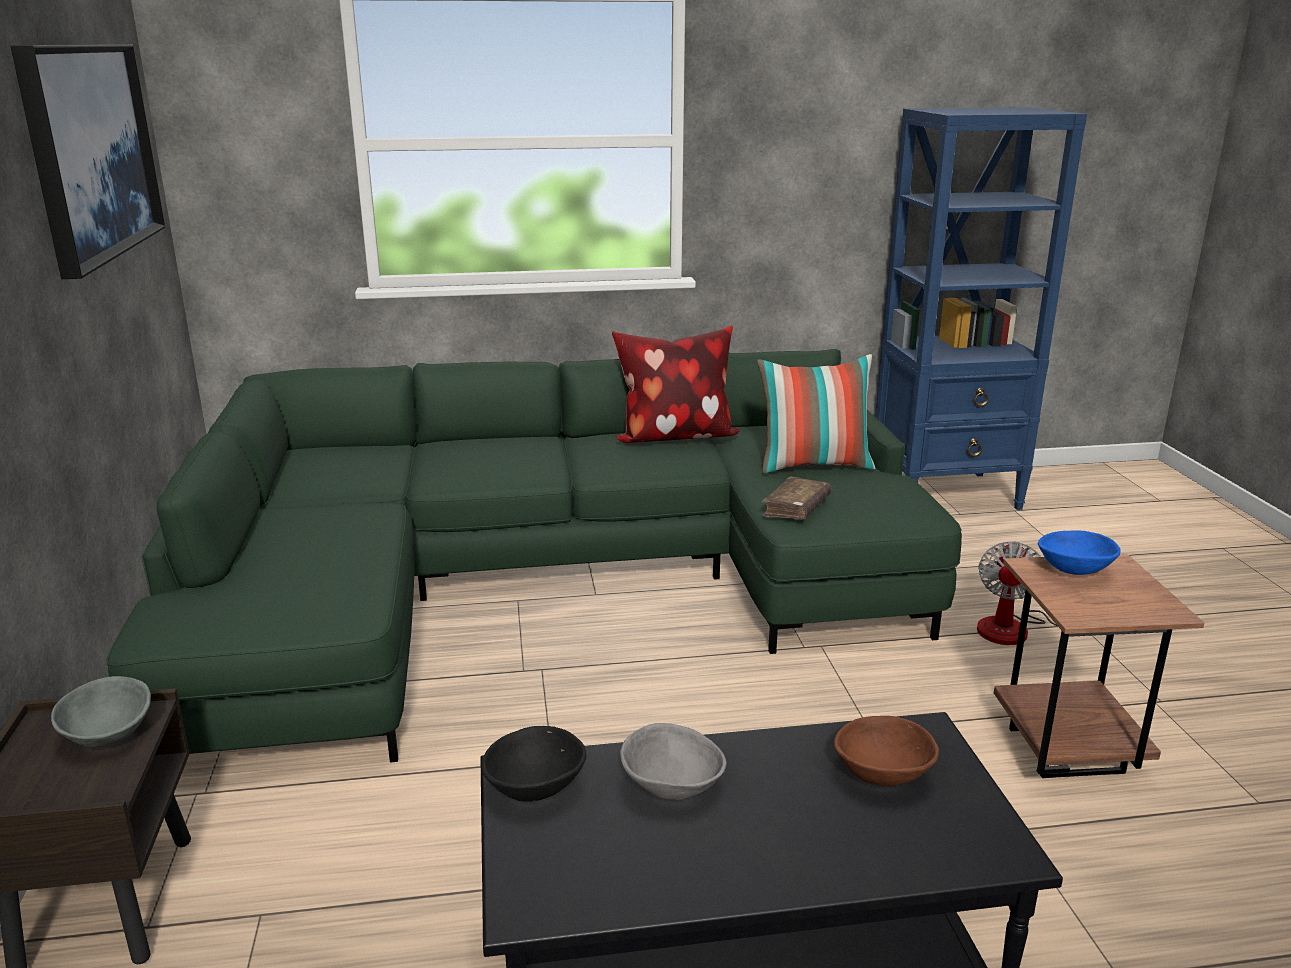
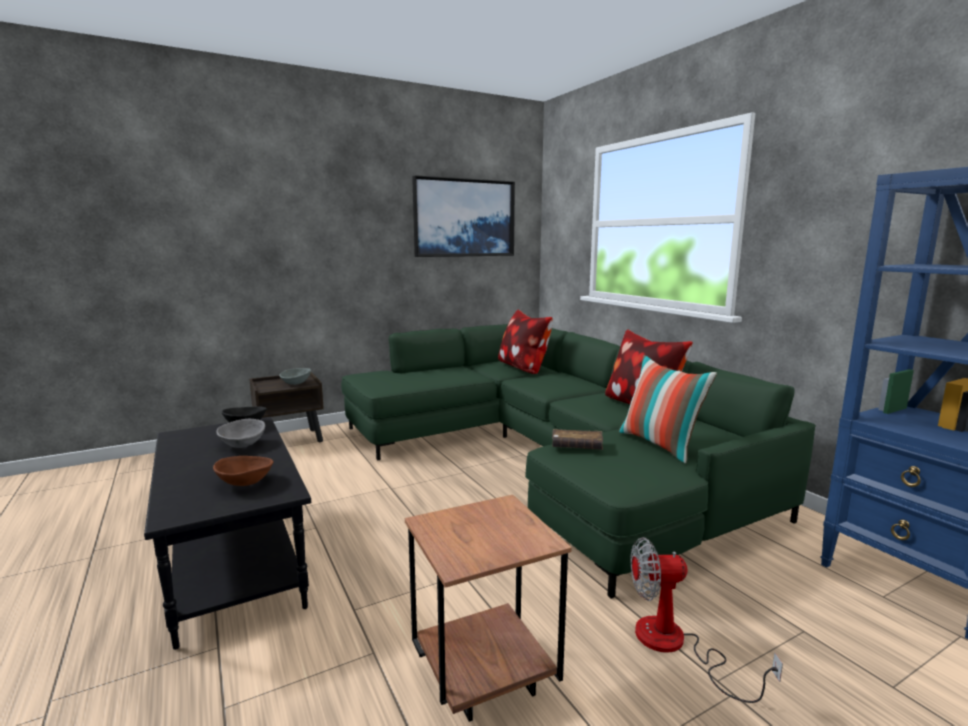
camera: 70 degrees right, 10 degrees down
(376, 461) = (523, 368): none -> pillow
(1073, 571) = (509, 520): blue bowl -> none

